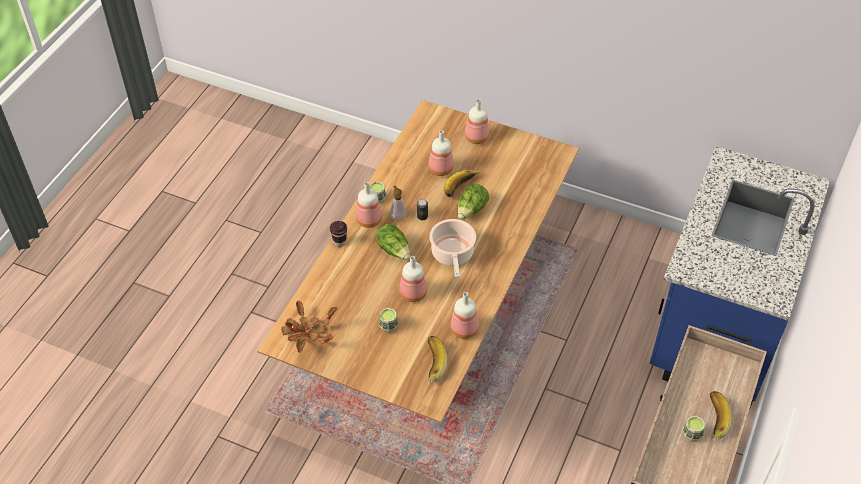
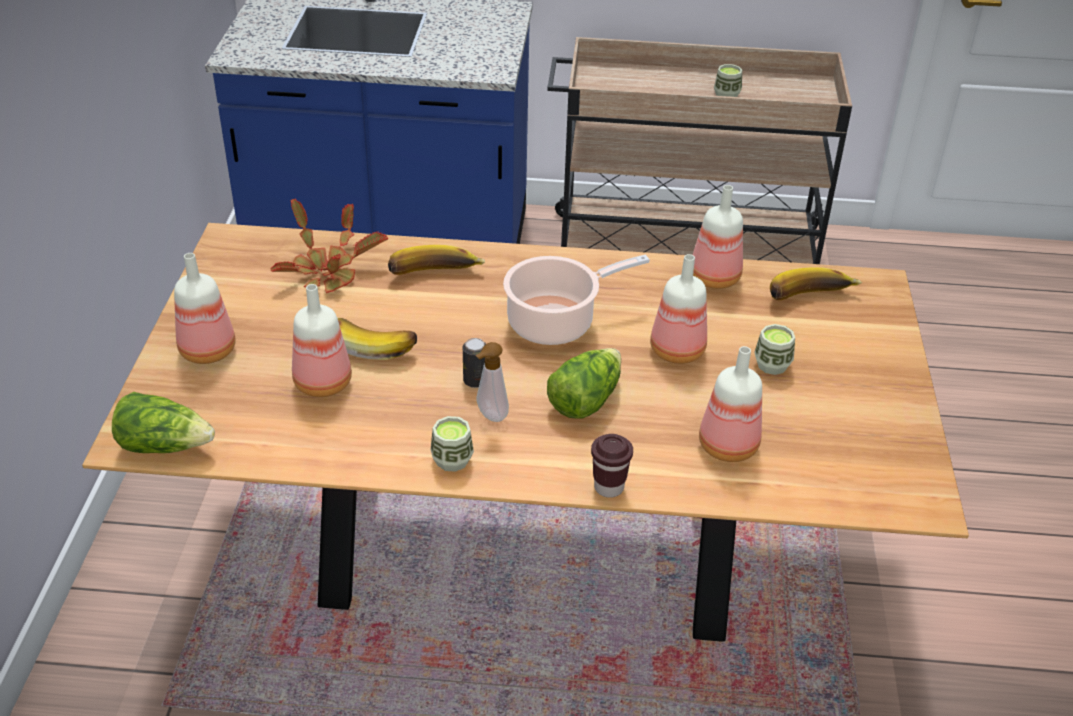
camera: 110 degrees left, 10 degrees down
(306, 333) = (871, 471): potted plant -> potted plant (328, 270)
(368, 219) = (520, 458): bottle -> bottle (727, 447)
(471, 210) = (427, 320): lettuce -> lettuce (165, 445)
(713, 420) = (693, 83): banana -> banana (435, 276)

